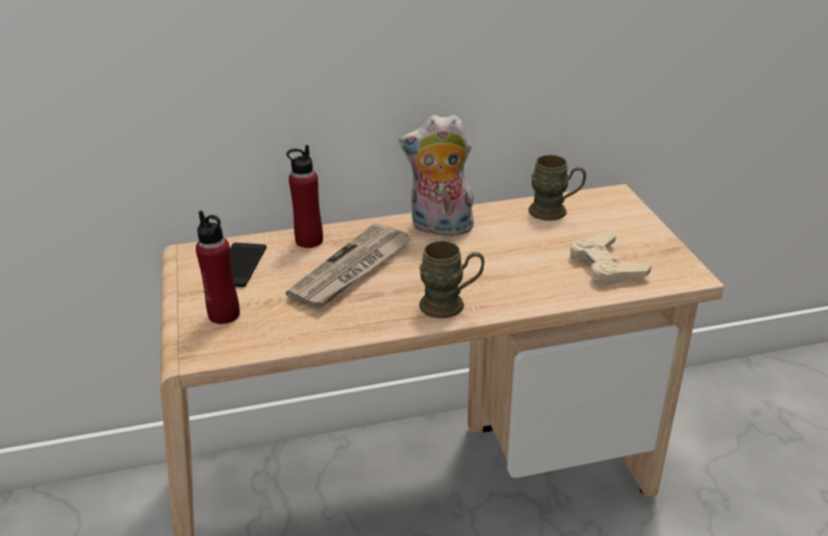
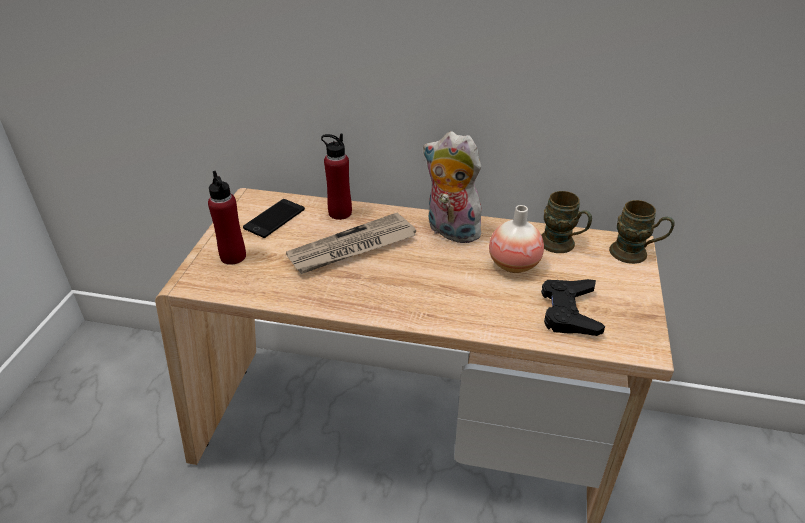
camera: 25 degrees right, 5 degrees up
(450, 305) = (404, 305): brown mug -> brown mug (635, 254)
(524, 240) = (513, 265): none -> vase
(605, 265) = (569, 311): beige game controller -> black game controller

